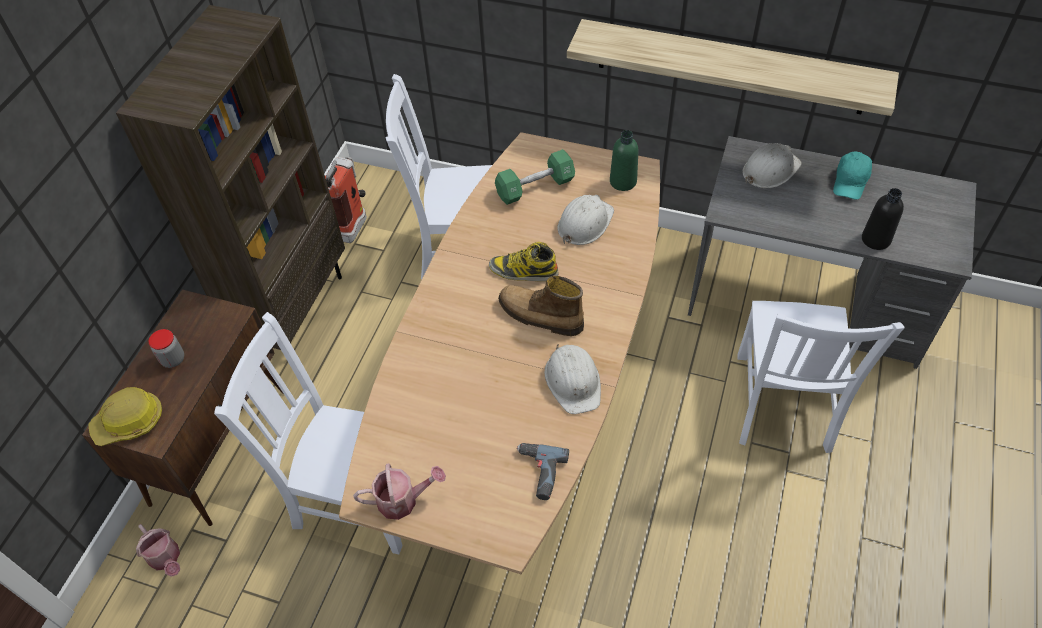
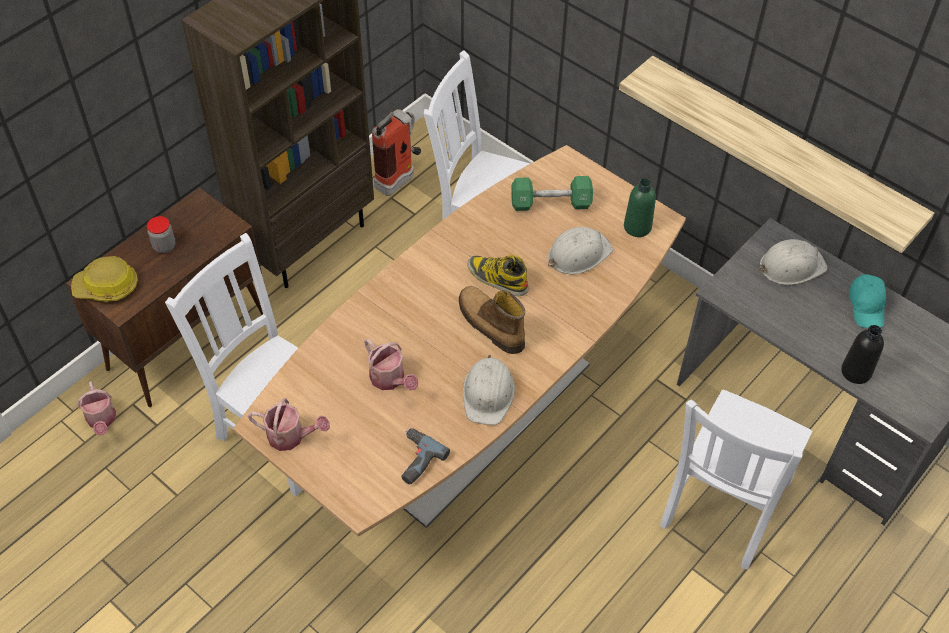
camera: 20 degrees right, 0 degrees up
(473, 404) = (390, 379): none -> watering can
(850, 182) = (866, 306): turquoise cap -> turquoise cap turned 45 degrees counterclockwise

